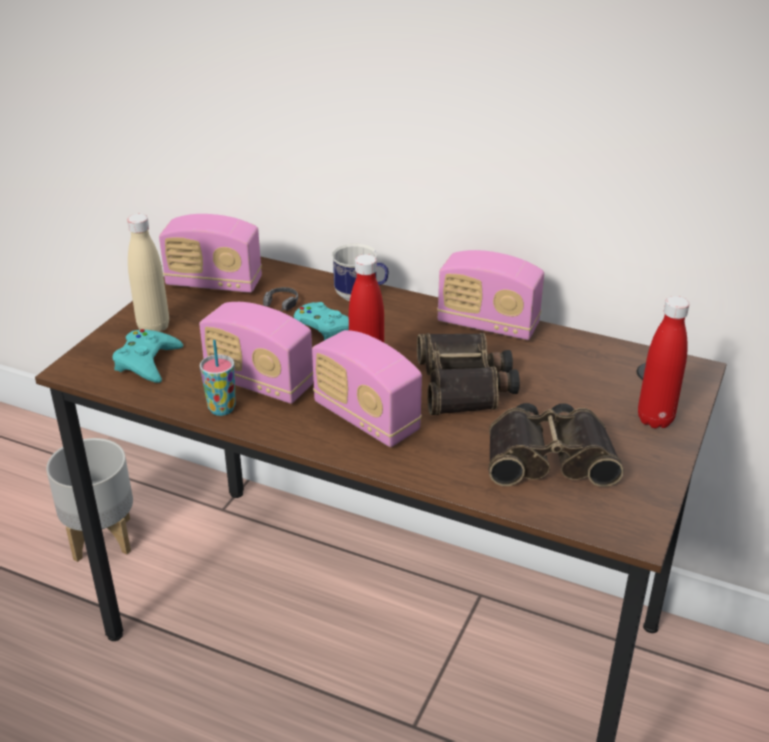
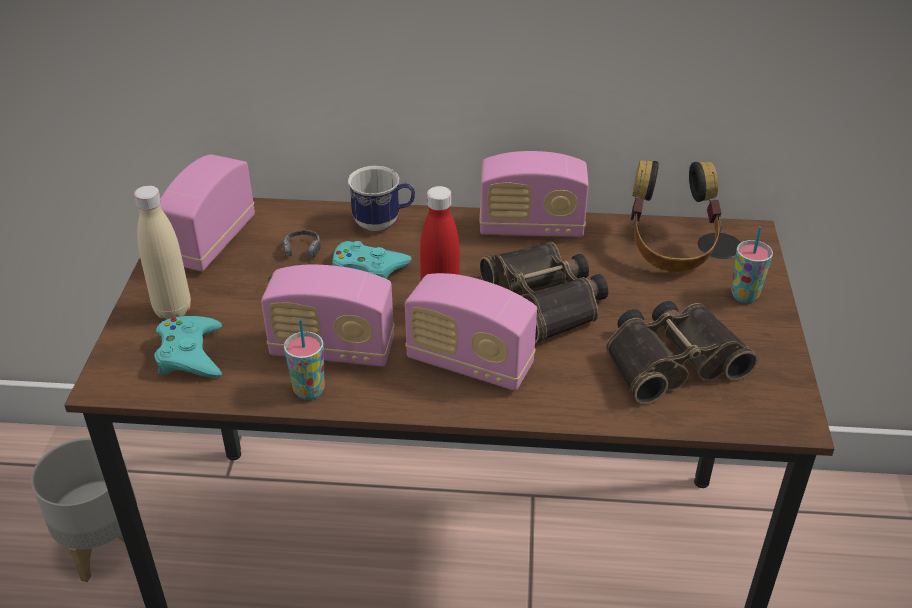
camera: 20 degrees left, 5 degrees up
(214, 283) = (212, 241): radio -> radio turned 120 degrees clockwise
(608, 365) = (670, 247): none -> headphones
(655, 419) = (744, 295): red bottle -> cup

